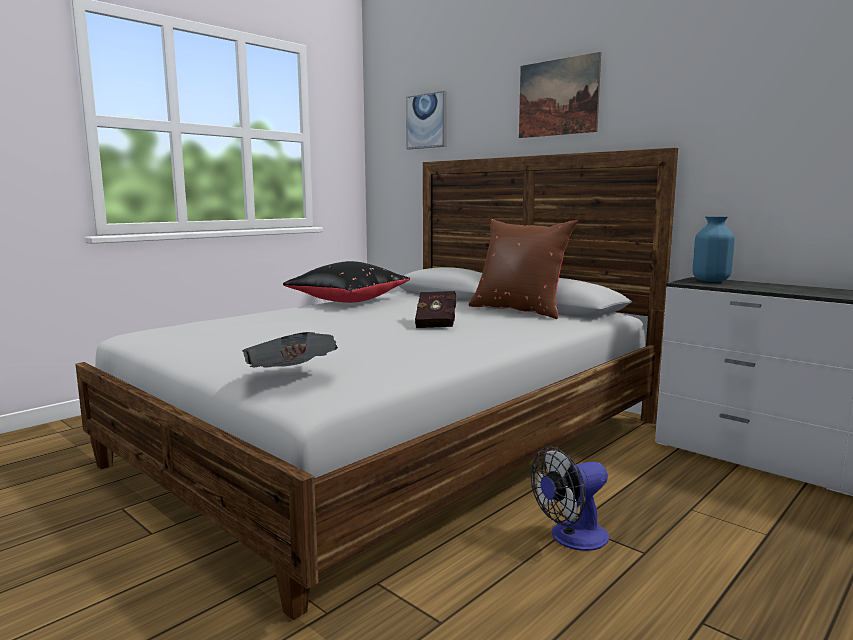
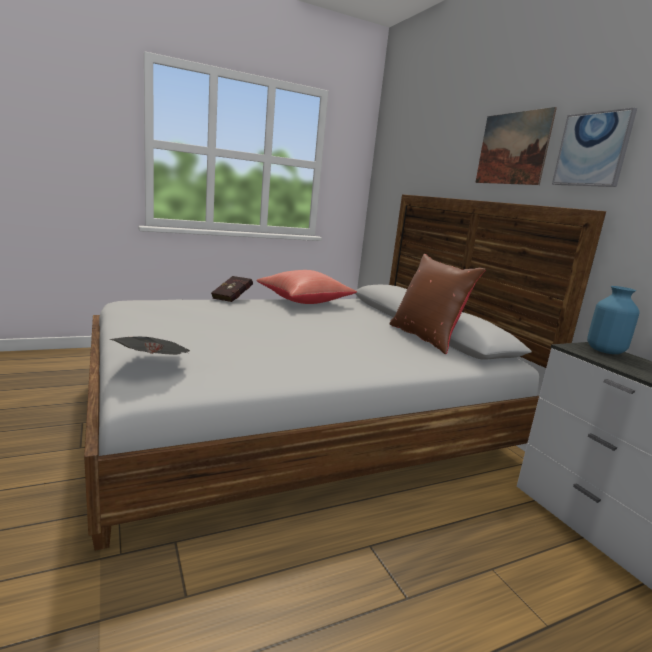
camera: 20 degrees right, 5 degrees up
(347, 301) = (303, 301): black pillow -> red pillow
(427, 121) = (413, 159): picture -> picture (592, 149)
(437, 323) = (338, 337): red book -> red book (233, 298)
(571, 538) = (355, 558): fan -> none

